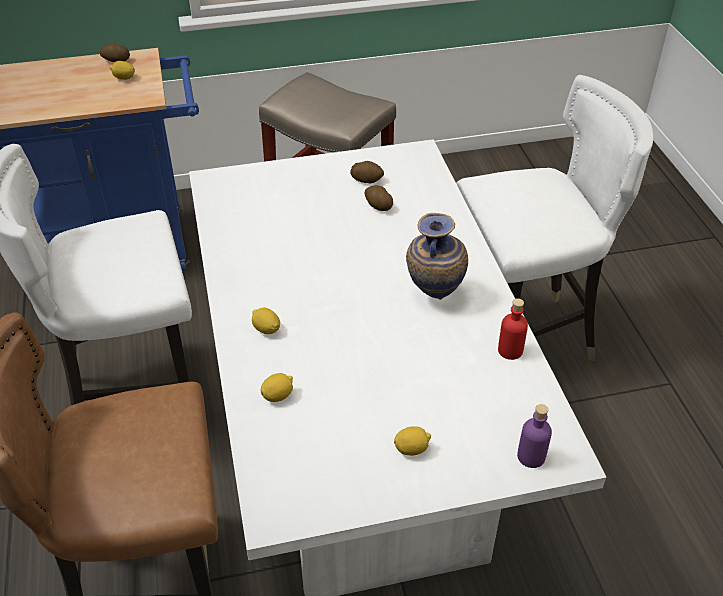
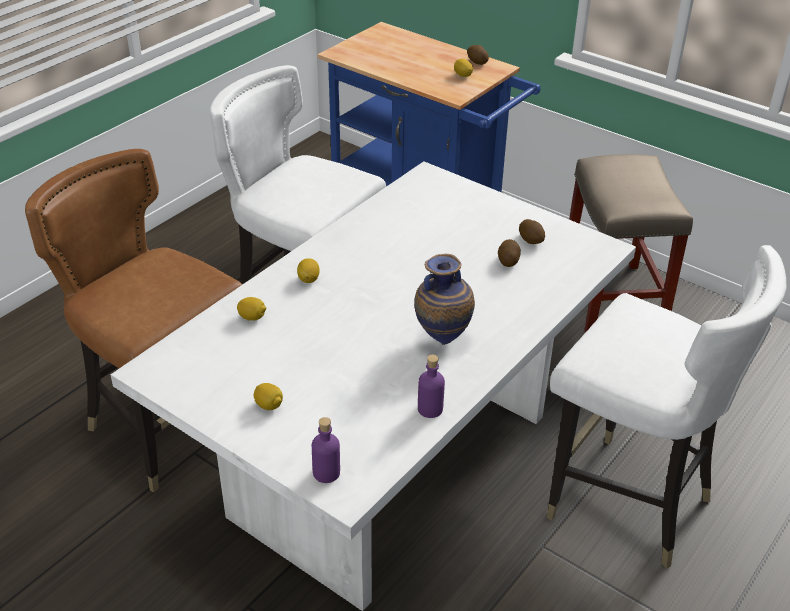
camera: 50 degrees right, 5 degrees down
(510, 350) = (430, 409): red bottle -> purple bottle

